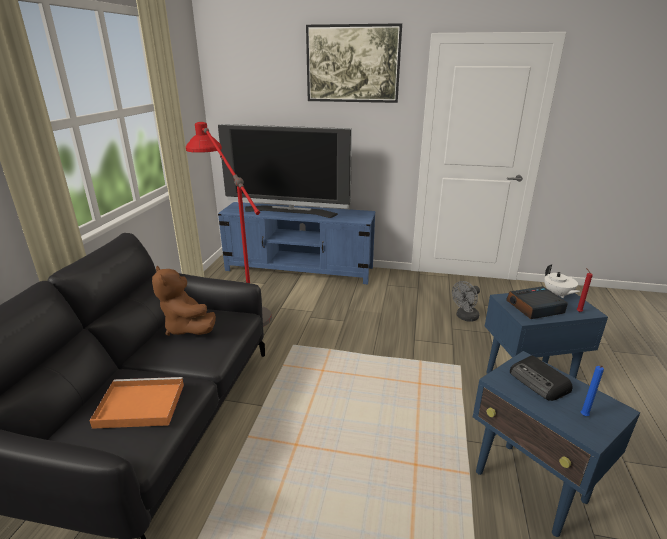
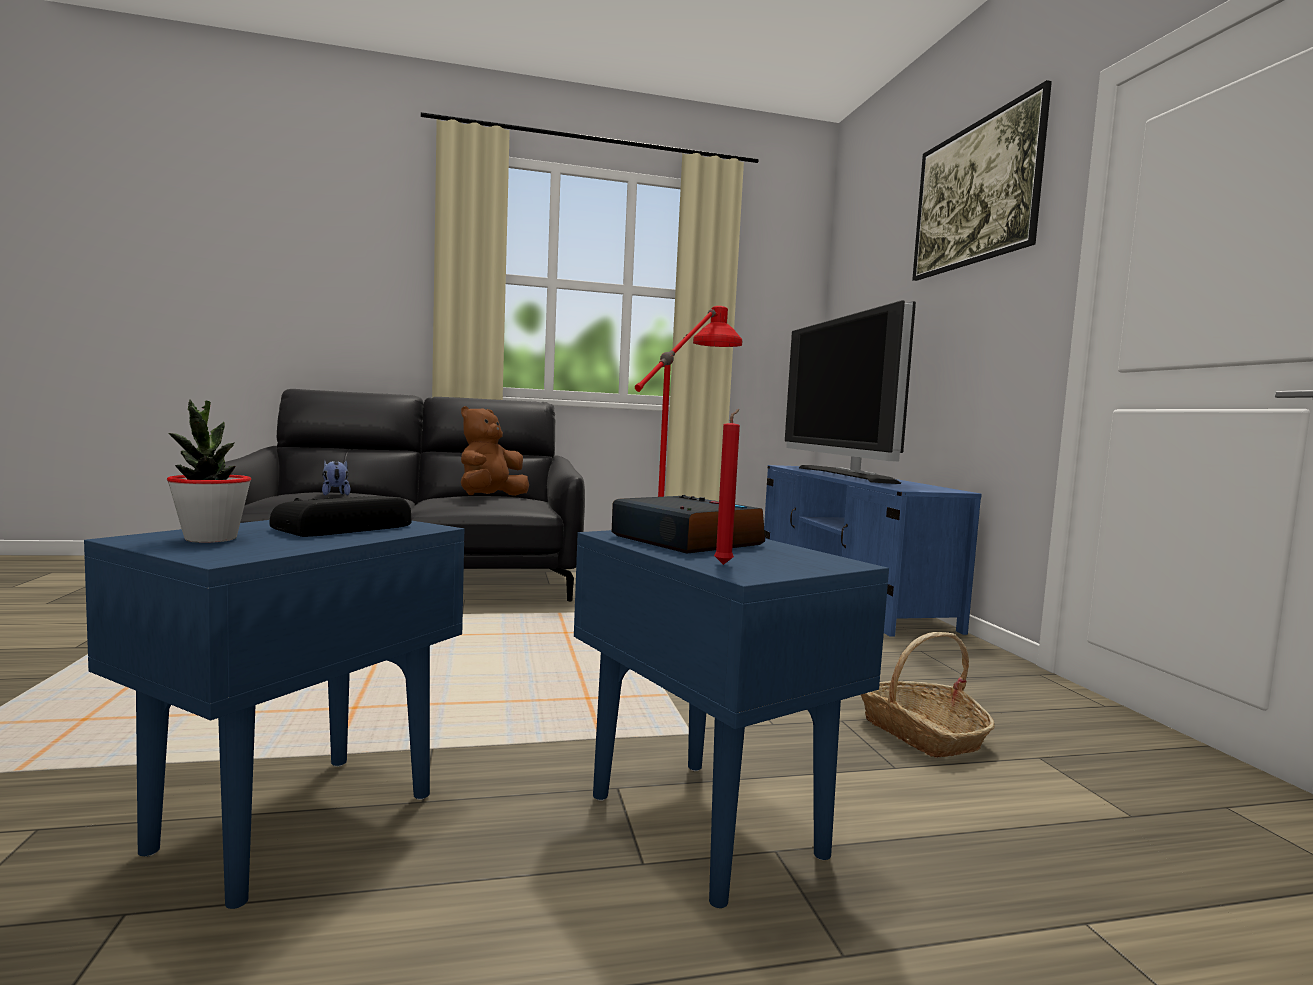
camera: 65 degrees right, 20 degrees down
(138, 405) = (335, 495): orange tray -> plush toy
(465, 317) = (921, 733): grey fan -> basket
(557, 295) = (807, 557): white teapot -> none
(584, 416) = (210, 539): blue candle -> potted plant

